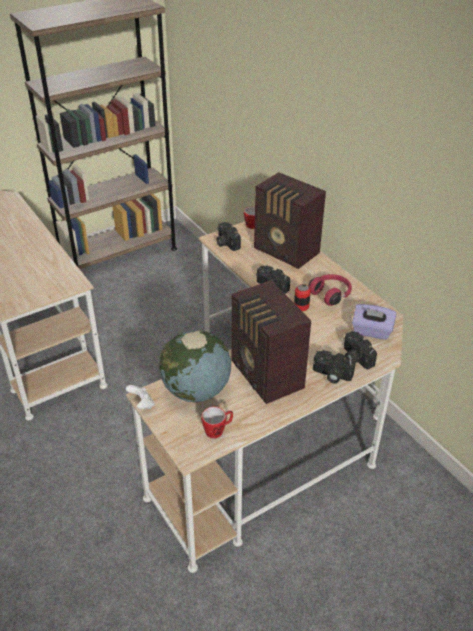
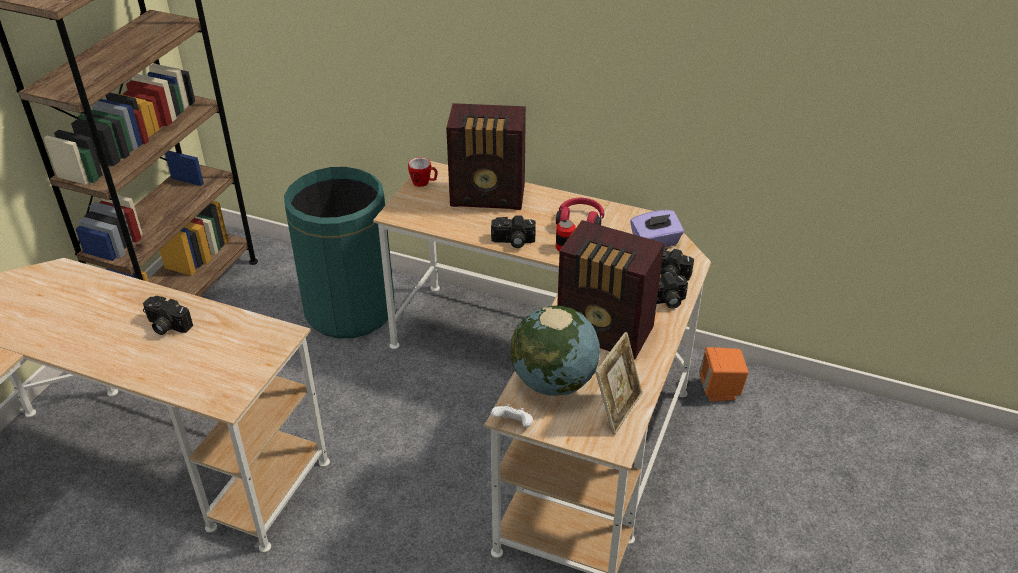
camera: 35 degrees left, 0 degrees up
(201, 301) = (349, 310): none -> green trash can
(218, 430) = (617, 408): mug -> picture frame
(225, 243) = (412, 213): camera -> camera (166, 326)
(403, 478) = (720, 390): none -> orange speaker

